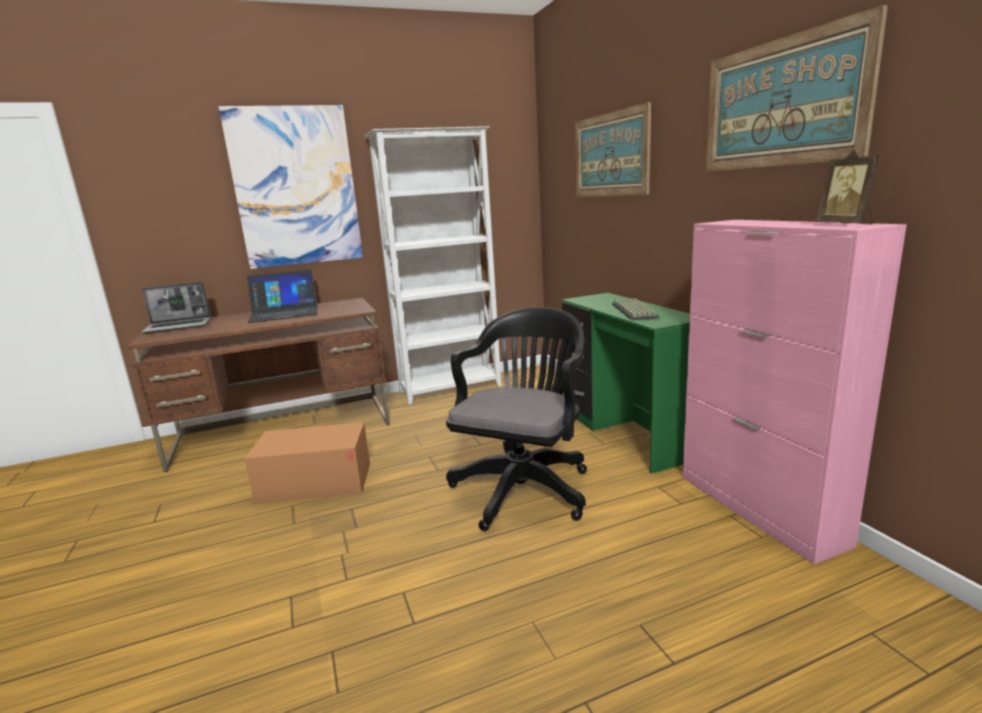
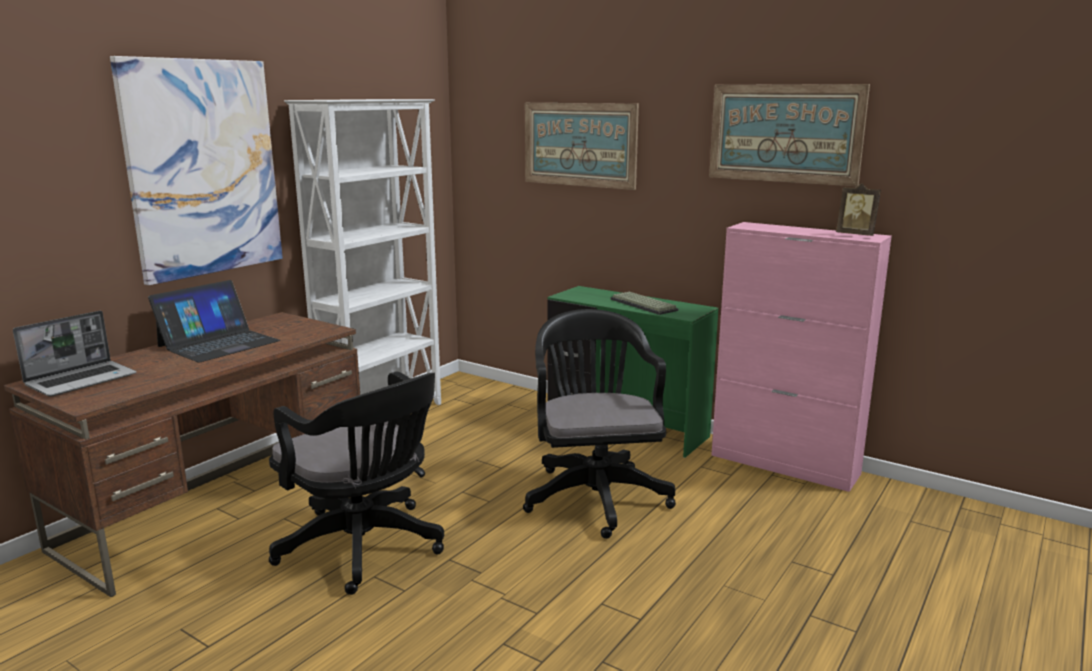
camera: 35 degrees left, 0 degrees up
(315, 482) = (366, 548): cardboard box -> black office chair

